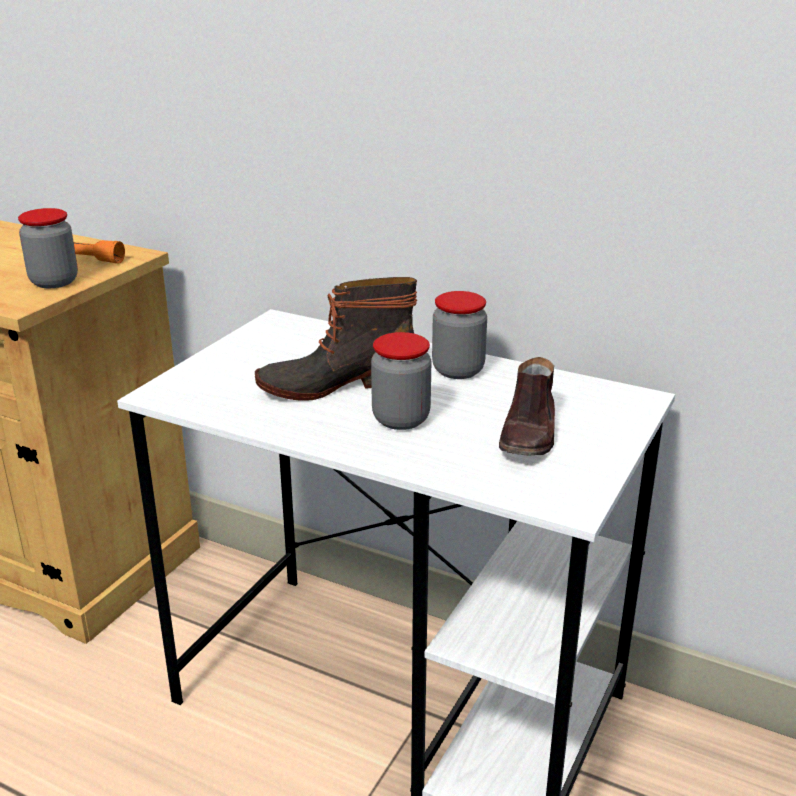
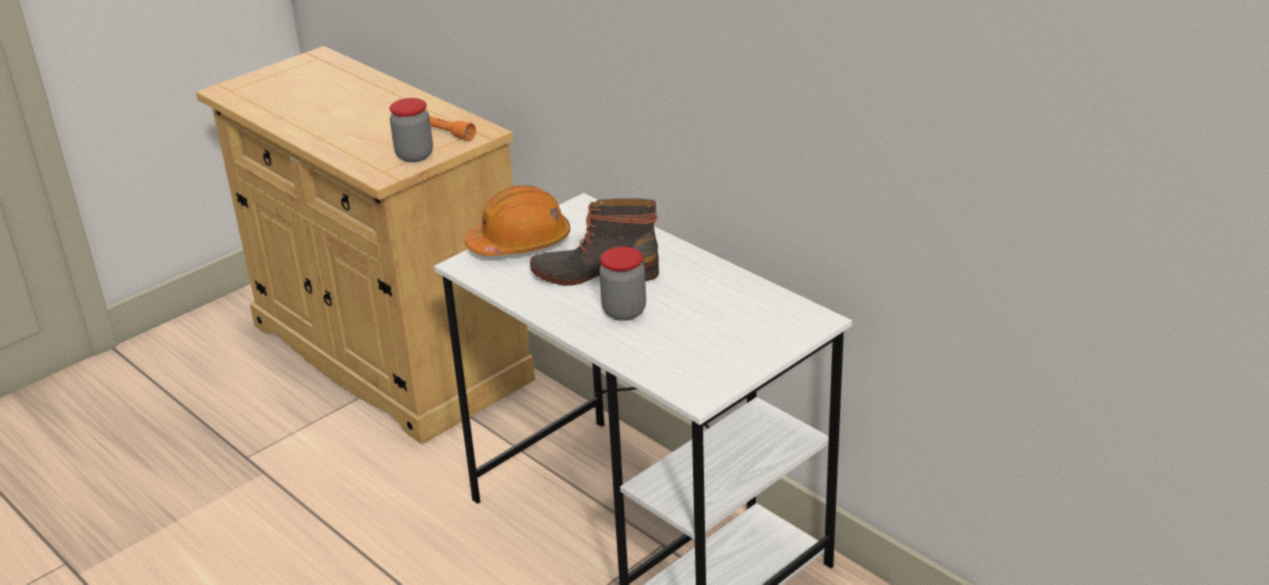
camera: 20 degrees right, 5 degrees up
(222, 363) = (520, 243): none -> orange hard hat
(458, 370) = (695, 274): jar -> none
(529, 433) = (710, 337): brown shoe -> none

